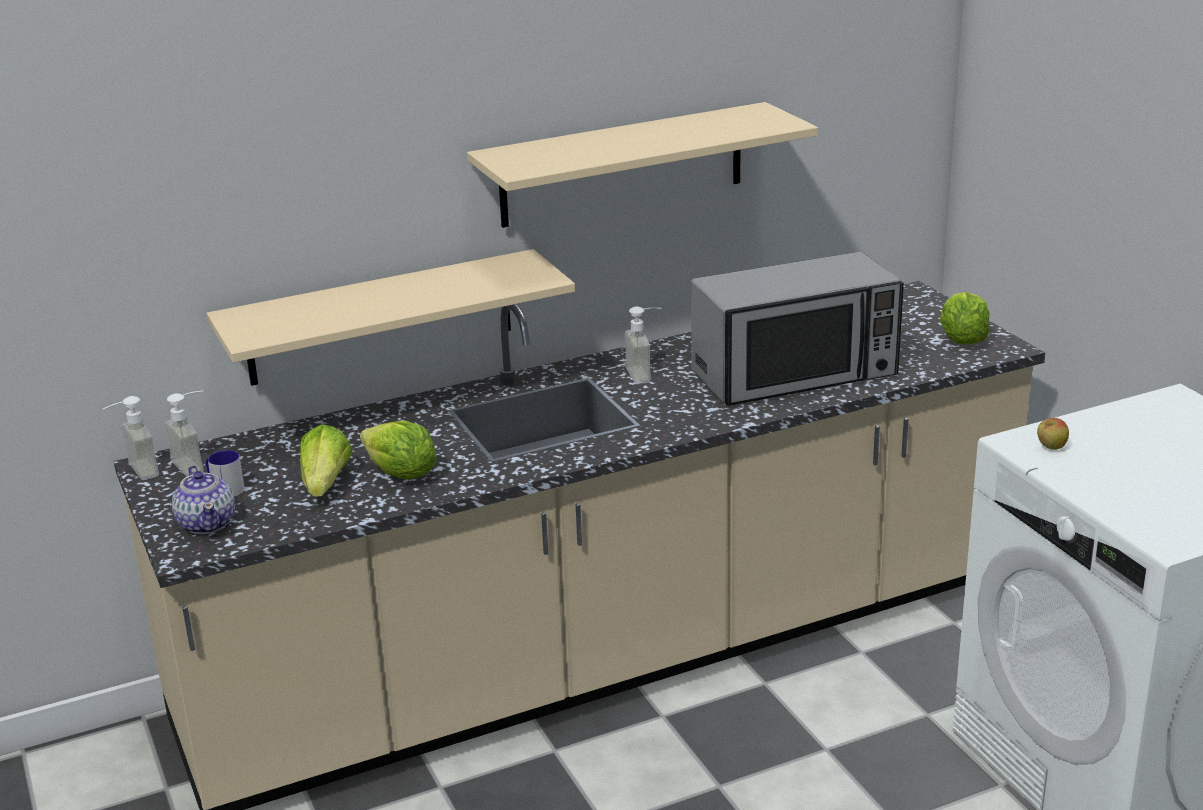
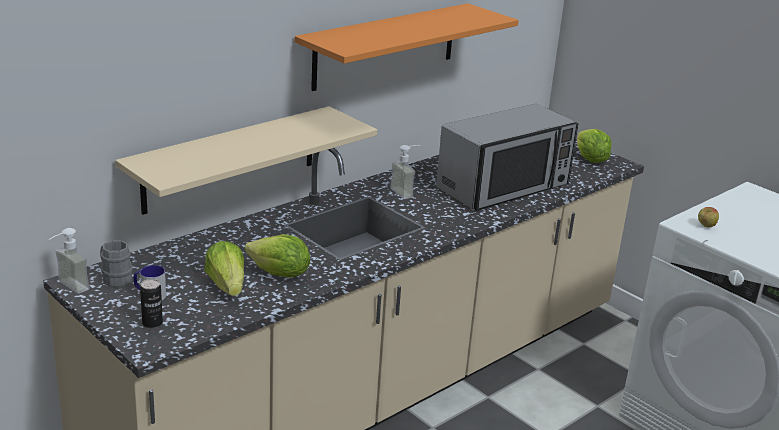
camera: 20 degrees left, 0 degrees up
(196, 464) = (114, 278): soap dispenser -> grey mug
(207, 523) = (152, 323): teapot -> can
(622, 165) = (385, 46): beige shelf -> orange shelf

